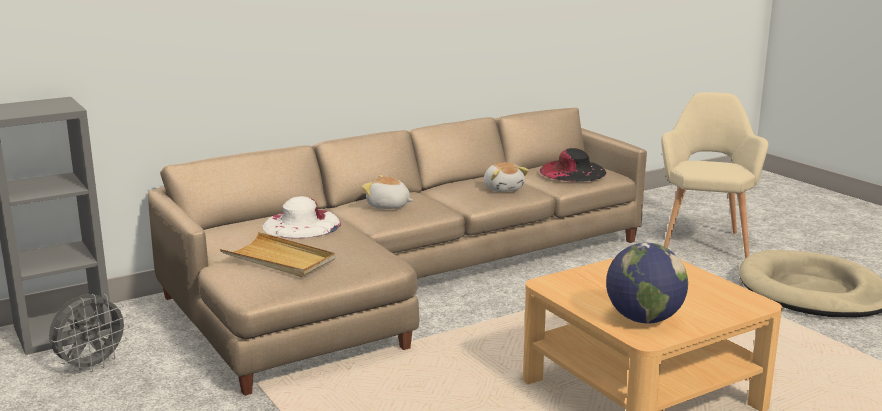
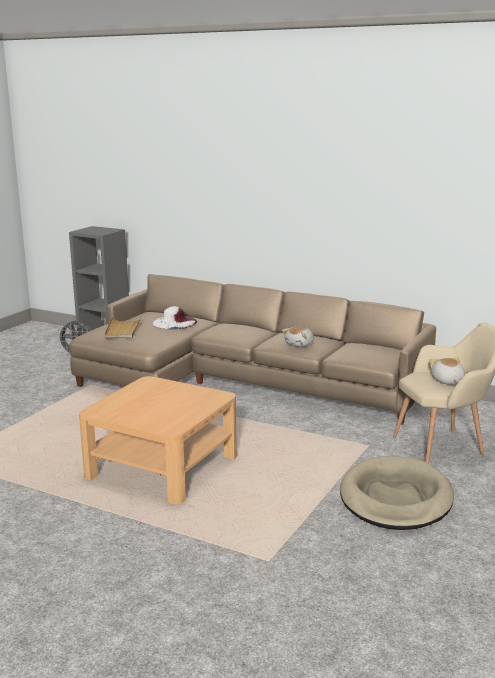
camera: 60 degrees right, 0 degrees up
(388, 206) = (228, 330): plush toy -> plush toy (447, 381)
(572, 171) = (364, 352): black hat -> none
(643, 319) = (119, 407): globe -> none

